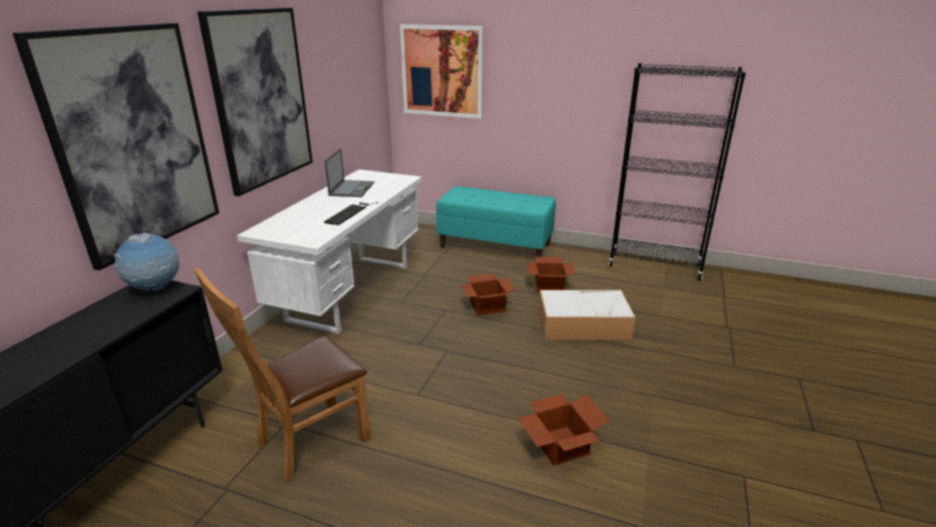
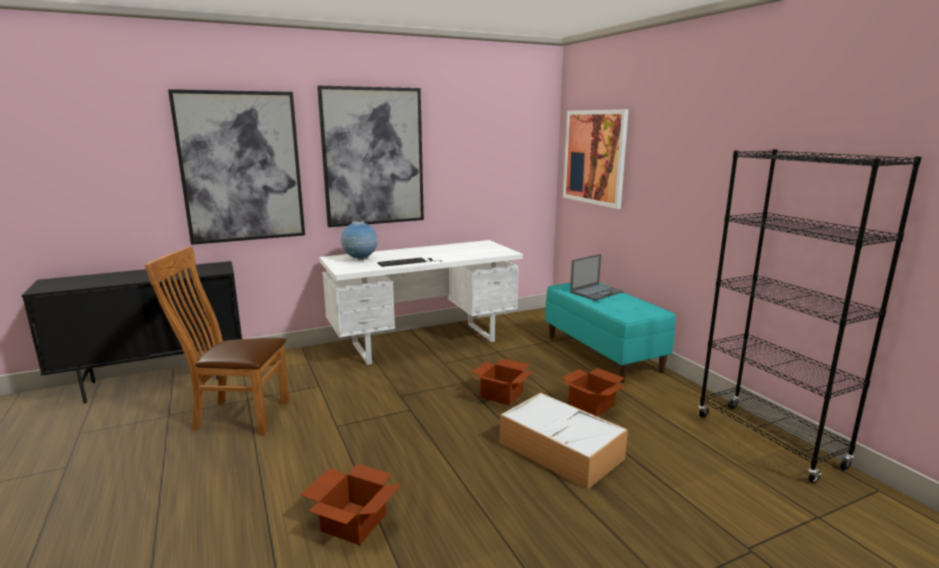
camera: 45 degrees right, 10 degrees down
(155, 289) = (216, 267): globe -> globe (360, 259)
(352, 188) = (450, 249): laptop -> laptop (596, 292)

